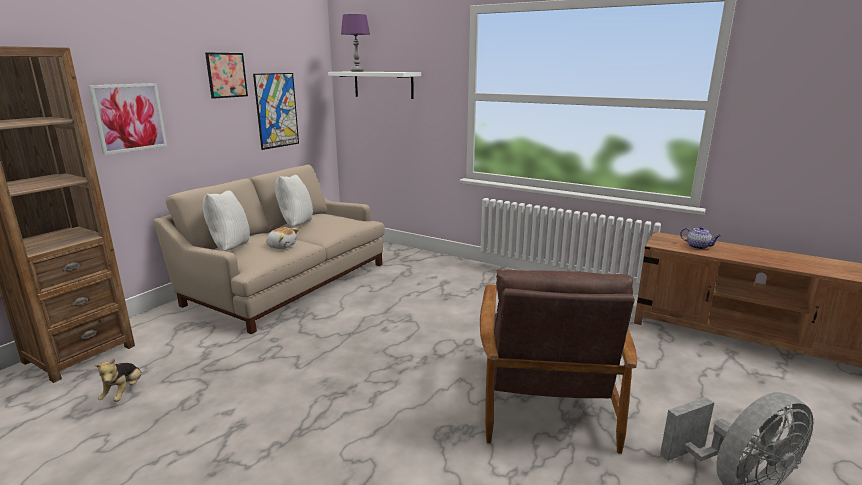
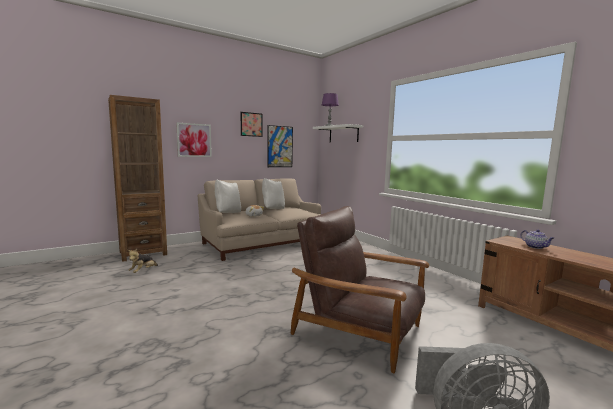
camera: 25 degrees right, 10 degrees down
(545, 398) = (359, 330): brown armchair -> brown armchair turned 90 degrees clockwise

